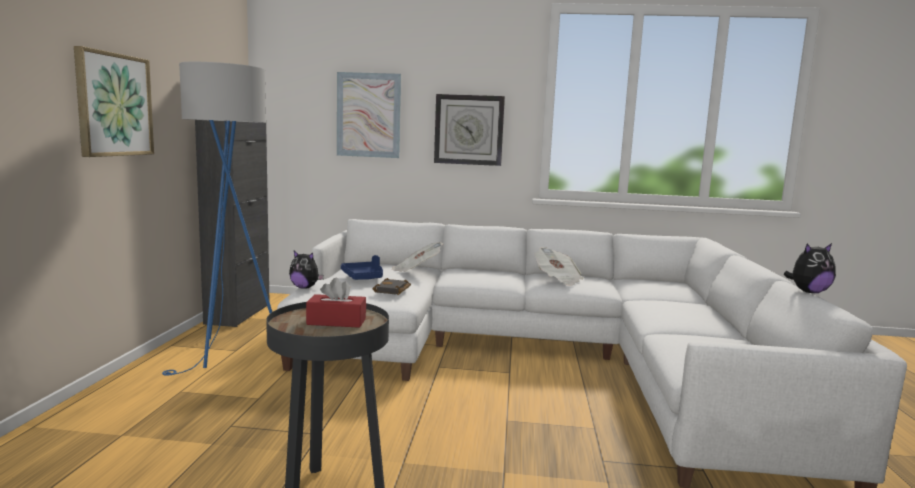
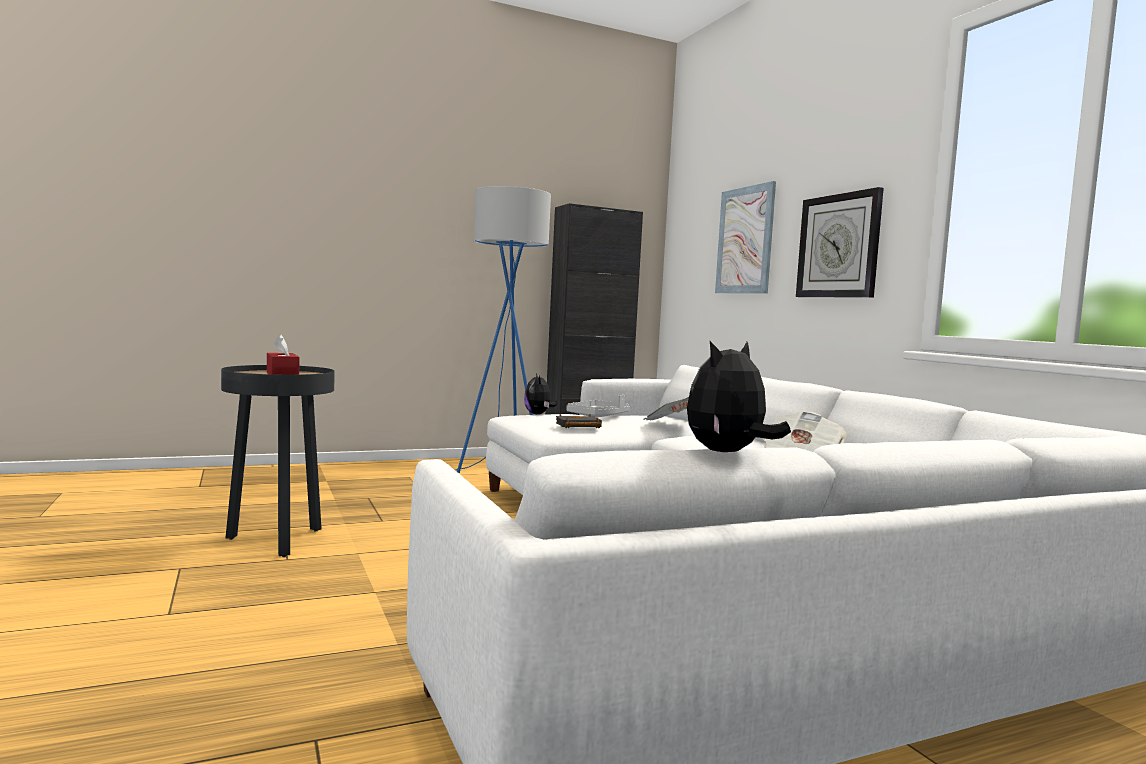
camera: 60 degrees right, 5 degrees down
(114, 105) = (446, 235): picture -> none
(363, 277) = (598, 416): blue tray -> grey tray
(808, 292) = (728, 453): plush toy -> plush toy turned 90 degrees clockwise

